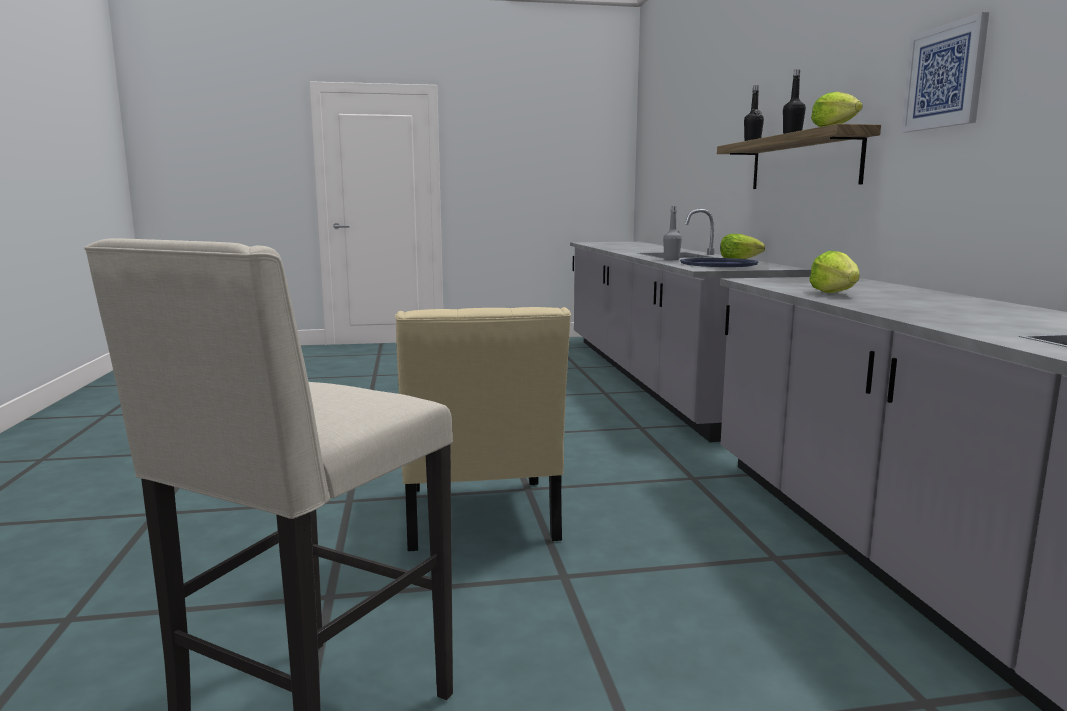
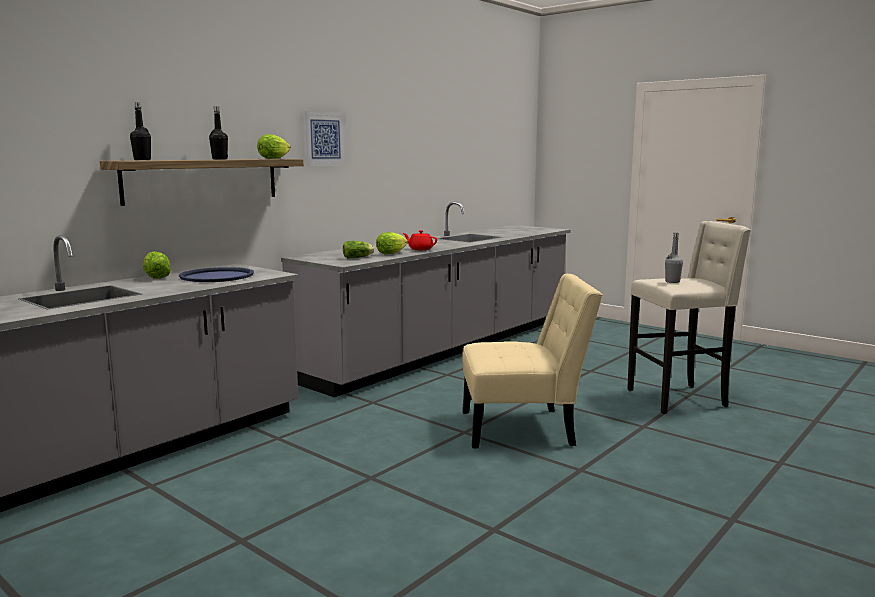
camera: 130 degrees left, 0 degrees up
(479, 519) = (524, 428): beige chair -> beige chair turned 45 degrees clockwise
(671, 259) = (173, 288): grey bottle -> grey bottle (672, 281)
(801, 285) = (358, 257): none -> lettuce
(881, 304) = (420, 249): none -> red teapot

